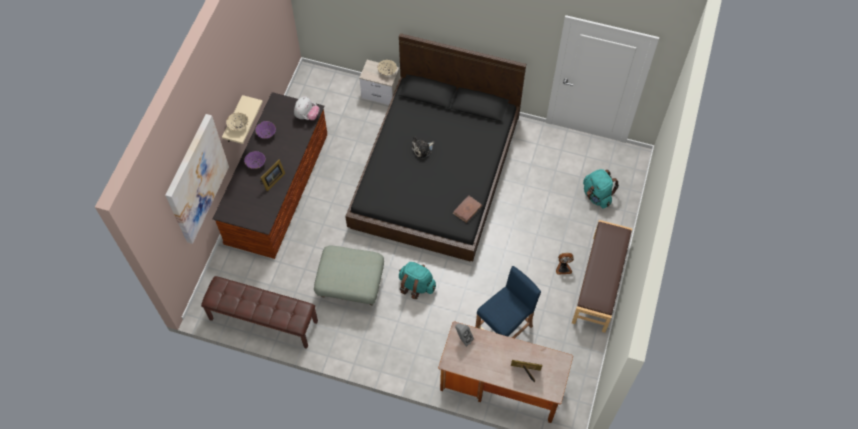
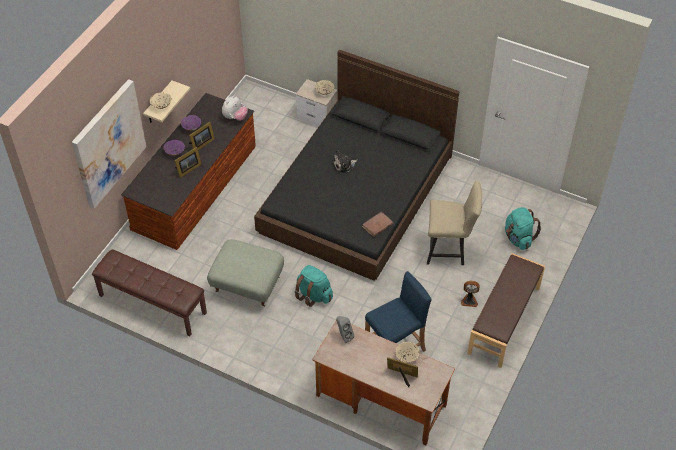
camera: 10 degrees right, 10 degrees down
(280, 150) = (201, 144): none -> picture frame
(526, 351) = (407, 357): none -> beige bowl
(535, 217) = (449, 249): none -> beige chair

